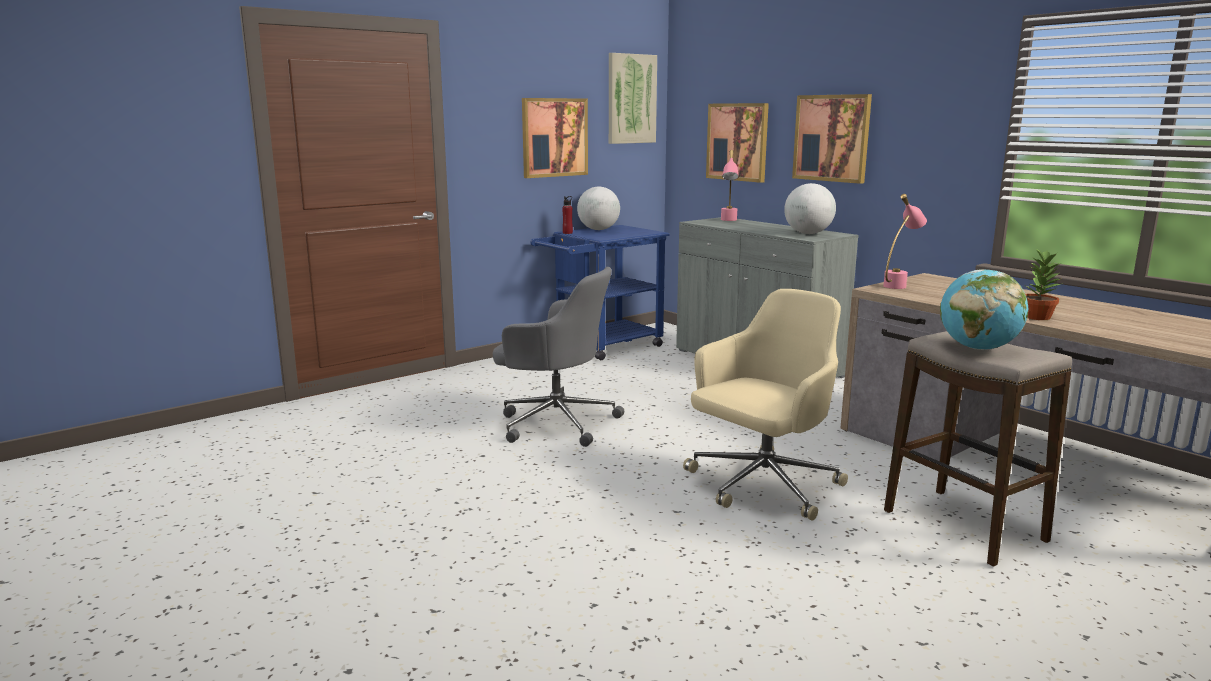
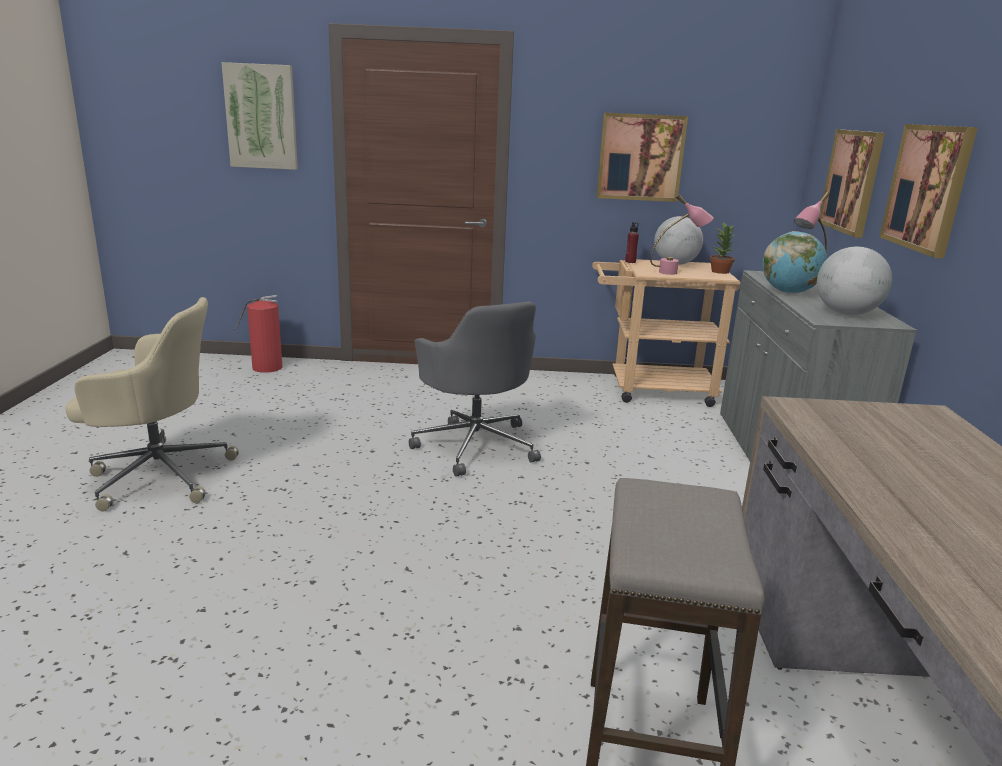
camera: 40 degrees right, 5 degrees up
(210, 431) = (265, 367): none -> fire extinguisher
(601, 347) = (651, 390): blue cart -> beige cart
(631, 99) = (756, 119): picture -> picture (261, 117)
(762, 485) = (525, 586): beige office chair -> beige office chair (158, 475)
(899, 285) = (844, 409): pink table lamp -> pink table lamp (676, 272)
(978, 348) = (660, 523): globe -> globe (788, 292)
(1036, 317) = (906, 519): potted plant -> potted plant (720, 271)

